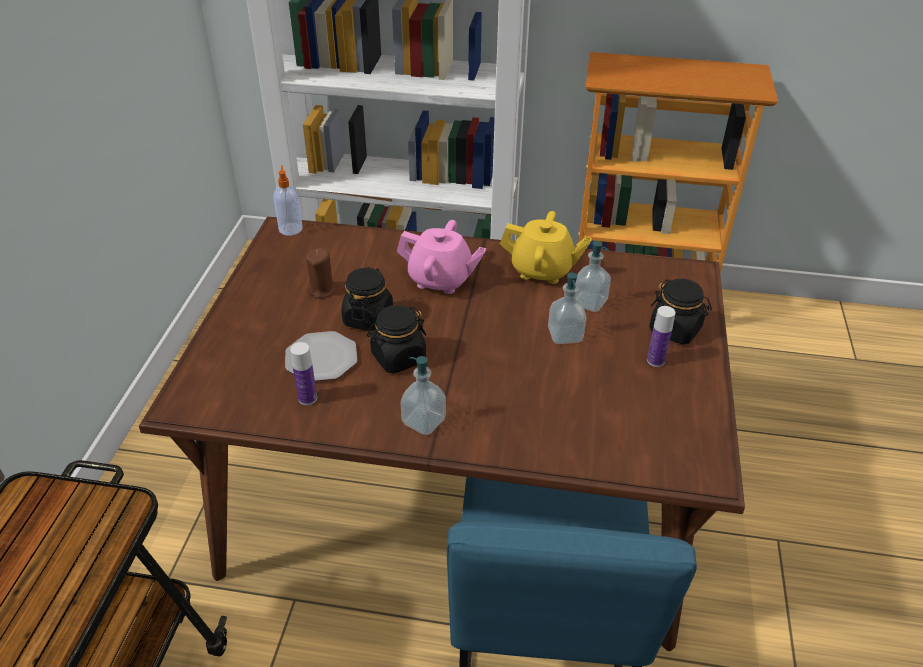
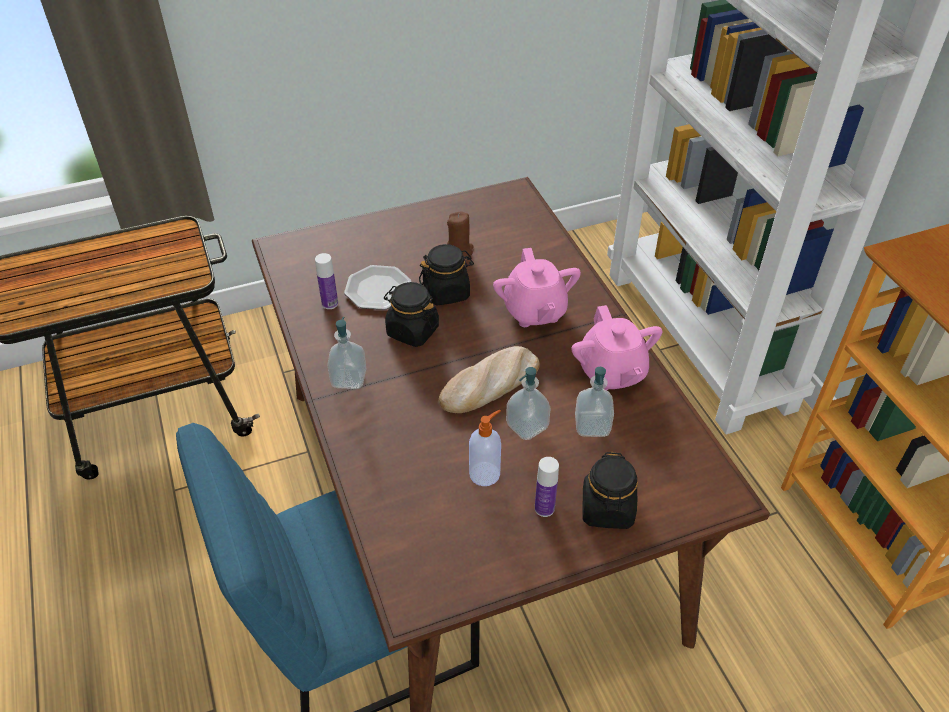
camera: 60 degrees right, 5 degrees up
(290, 228) = (521, 196): soap dispenser -> soap dispenser (485, 473)
(503, 337) = (489, 384): none -> bread
(542, 270) = (611, 372): yellow teapot -> pink teapot

